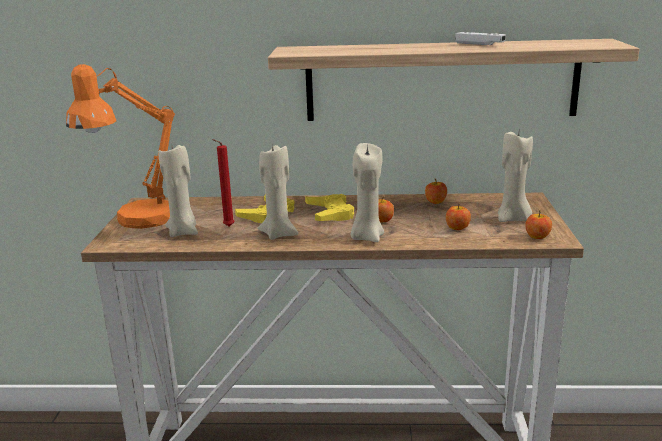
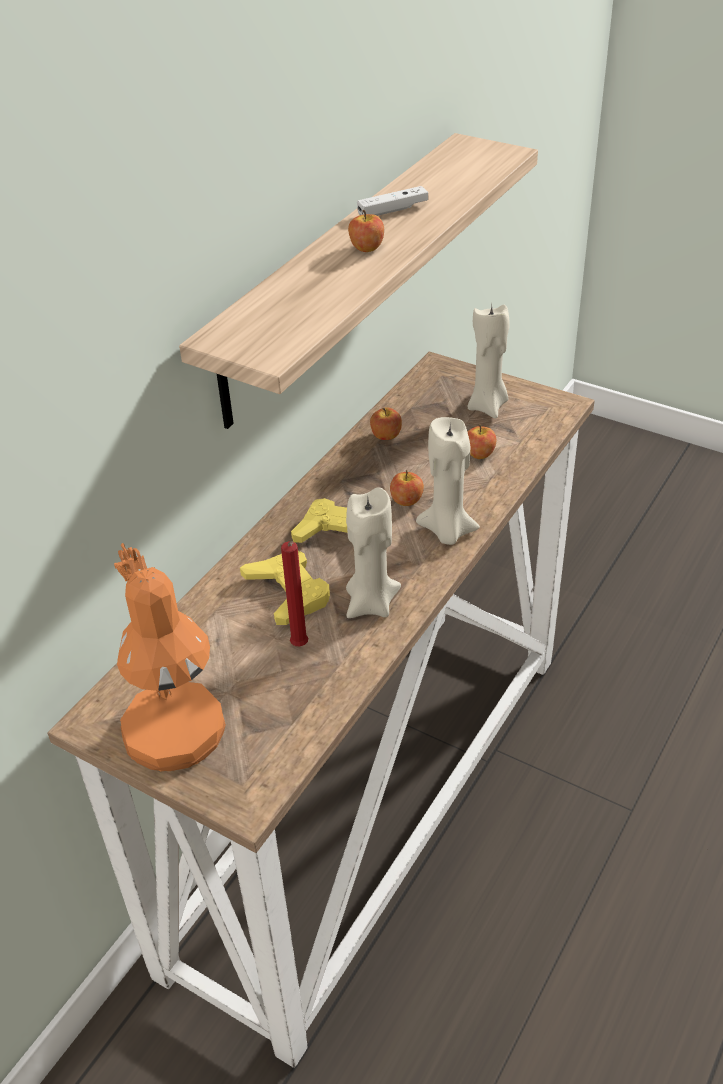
camera: 60 degrees left, 20 degrees up
(183, 232) = (277, 699): beige candle -> none
(537, 237) = (547, 413): apple -> apple (366, 248)

